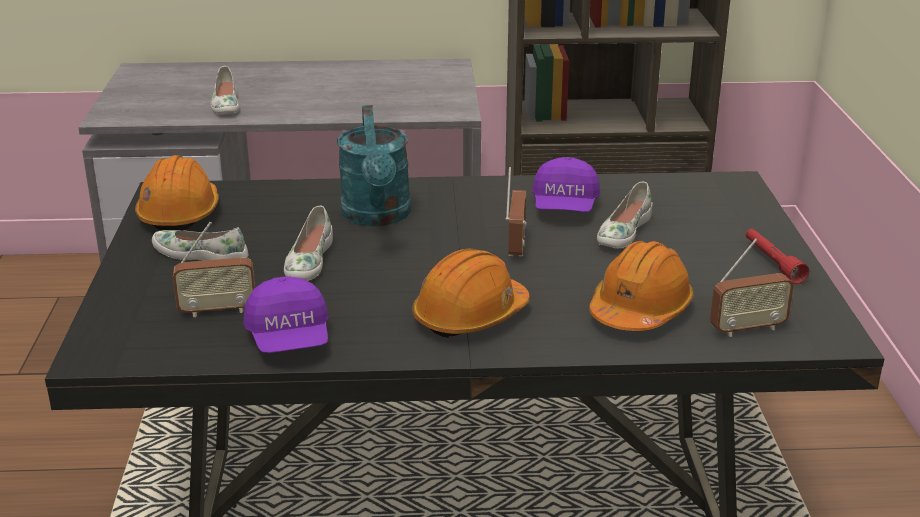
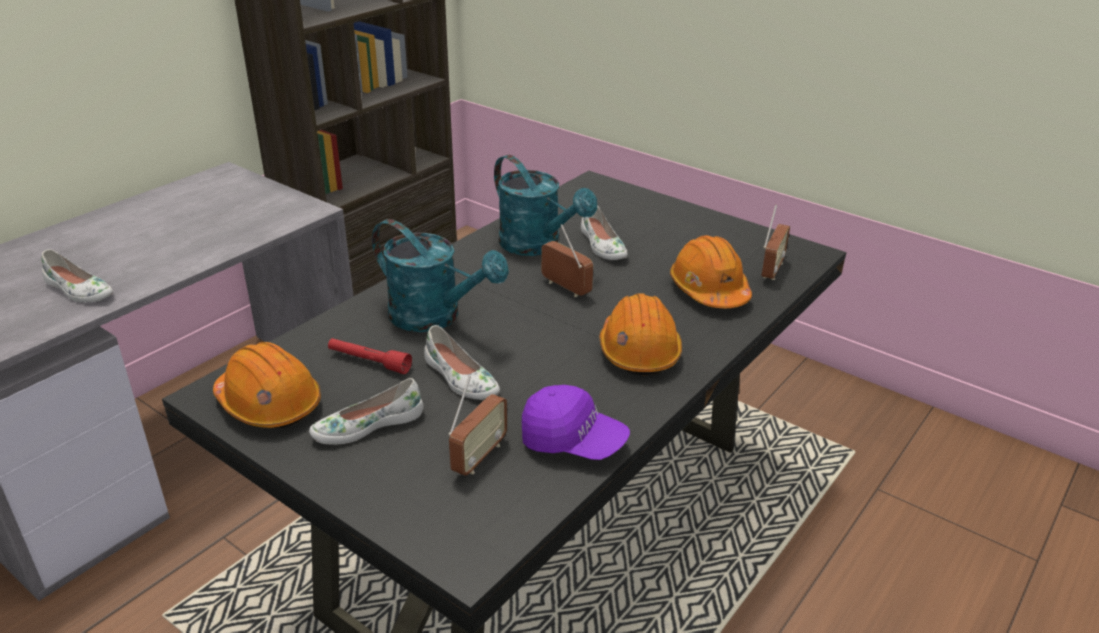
camera: 50 degrees left, 5 degrees up
(564, 207) = (538, 246): purple cap -> turquoise watering can
(772, 262) = (706, 224): red flashlight -> red flashlight (369, 362)

